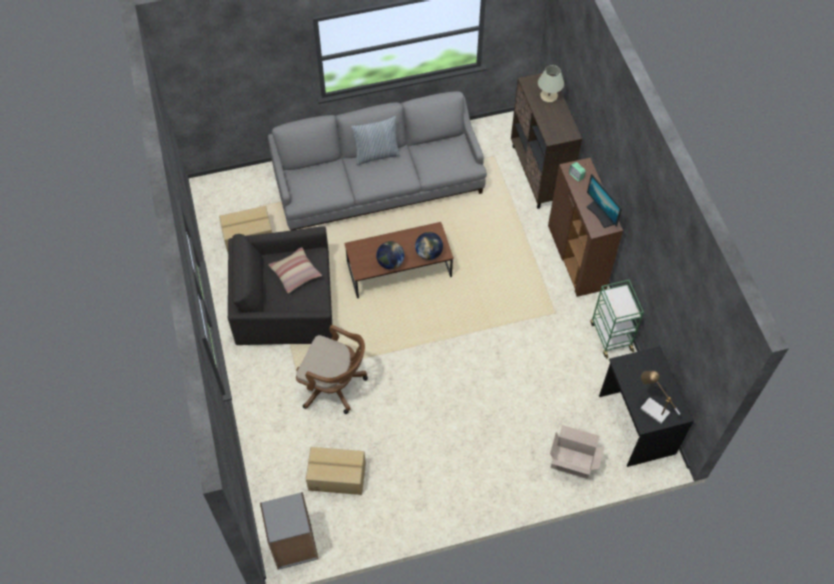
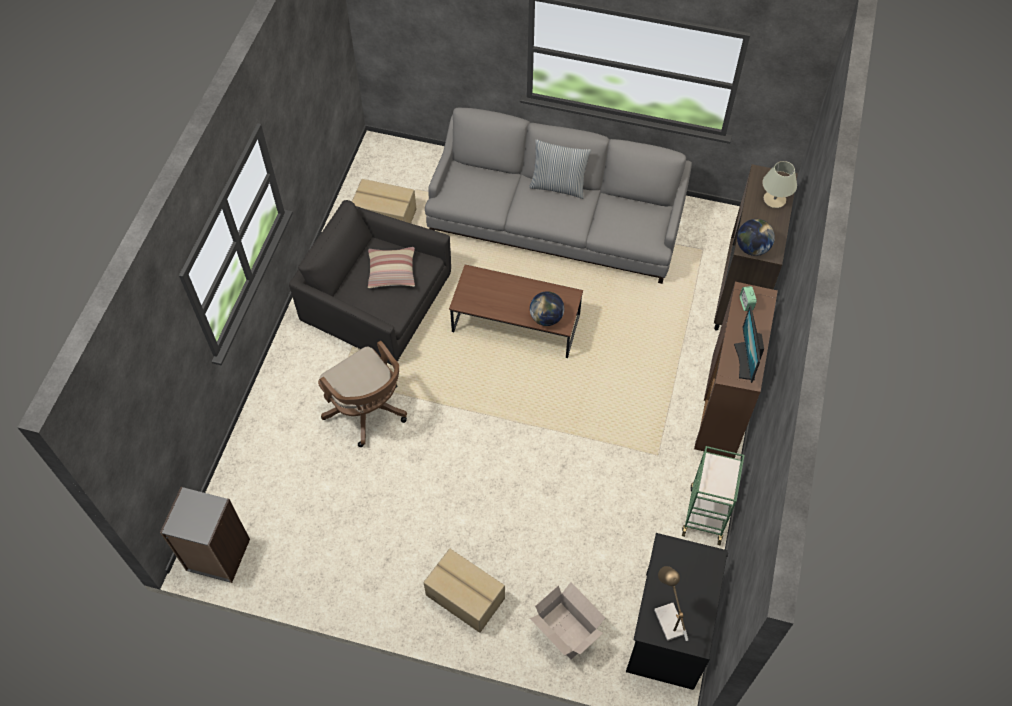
camera: 30 degrees right, 0 degrees up
(337, 475) = (307, 506): cardboard box -> cardboard box (465, 595)
(390, 263) = (498, 308): globe -> globe (752, 248)

